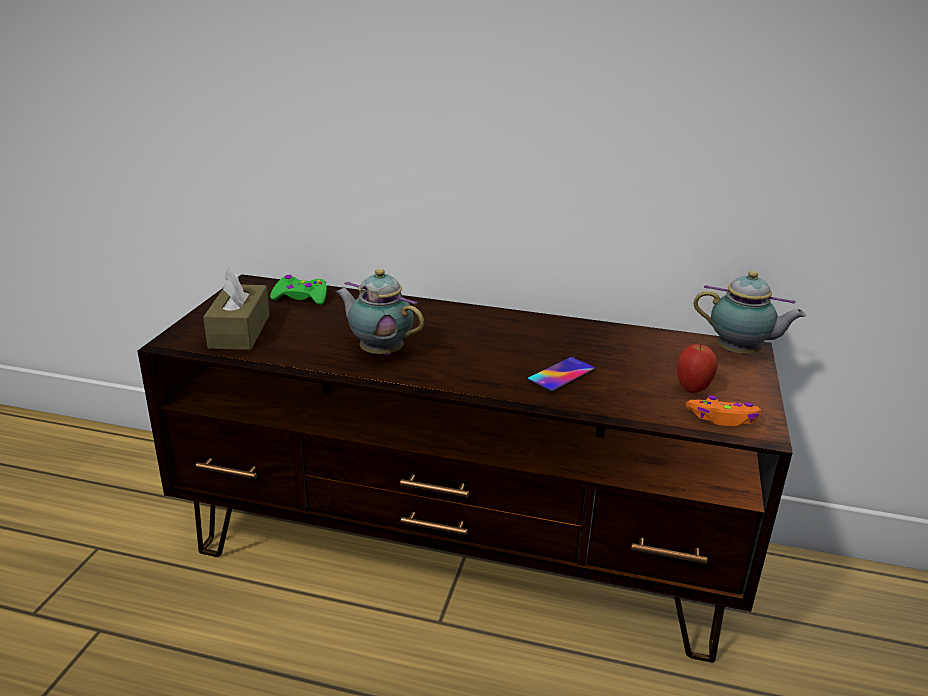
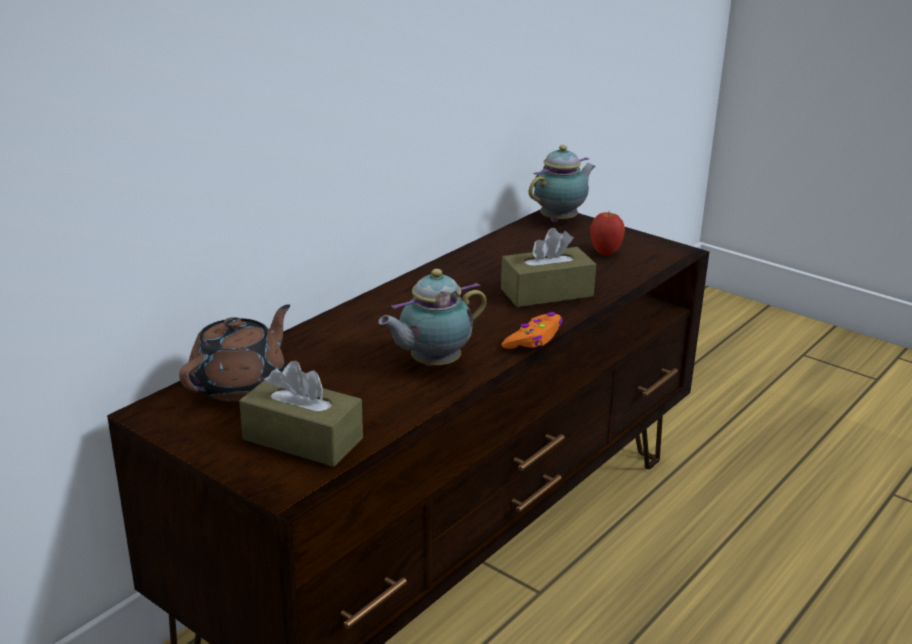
camera: 65 degrees left, 0 degrees up
(301, 297) = (240, 384): green game controller -> brown teapot
(561, 375) = (546, 292): phone -> brown tissue box
(723, 418) = (654, 256): orange game controller -> orange game controller (534, 339)

